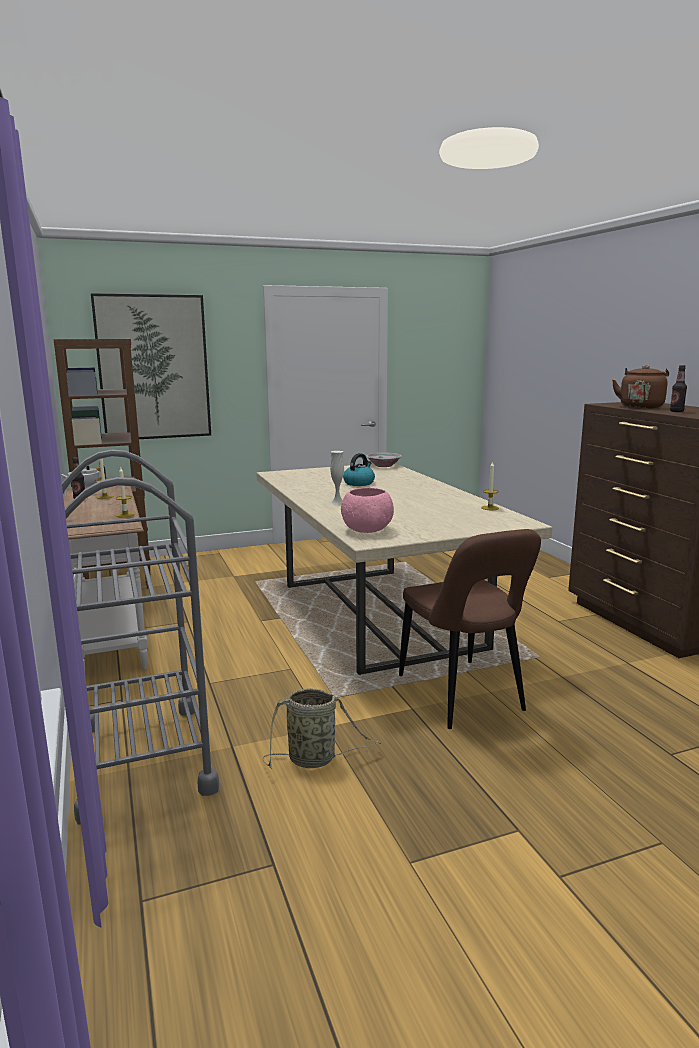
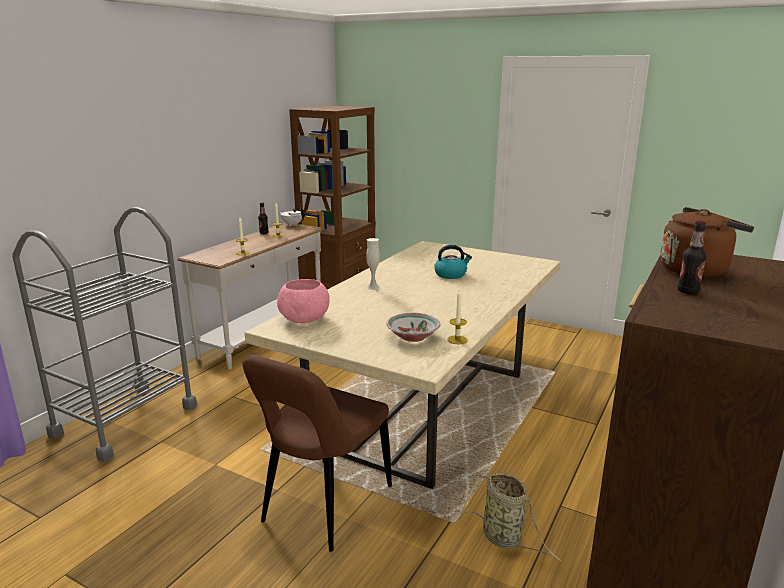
camera: 50 degrees right, 5 degrees up
(153, 368) = (403, 132): picture -> none
(315, 759) = (168, 479): basket -> basket (504, 539)
(384, 465) = (536, 263): bowl -> bowl (412, 337)

